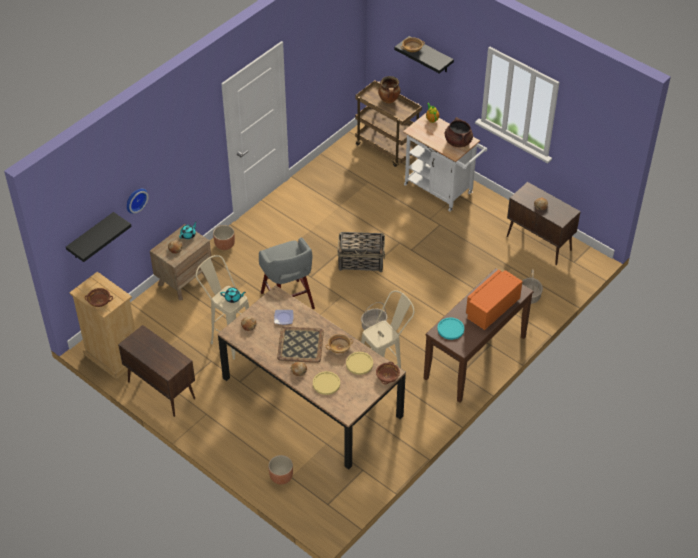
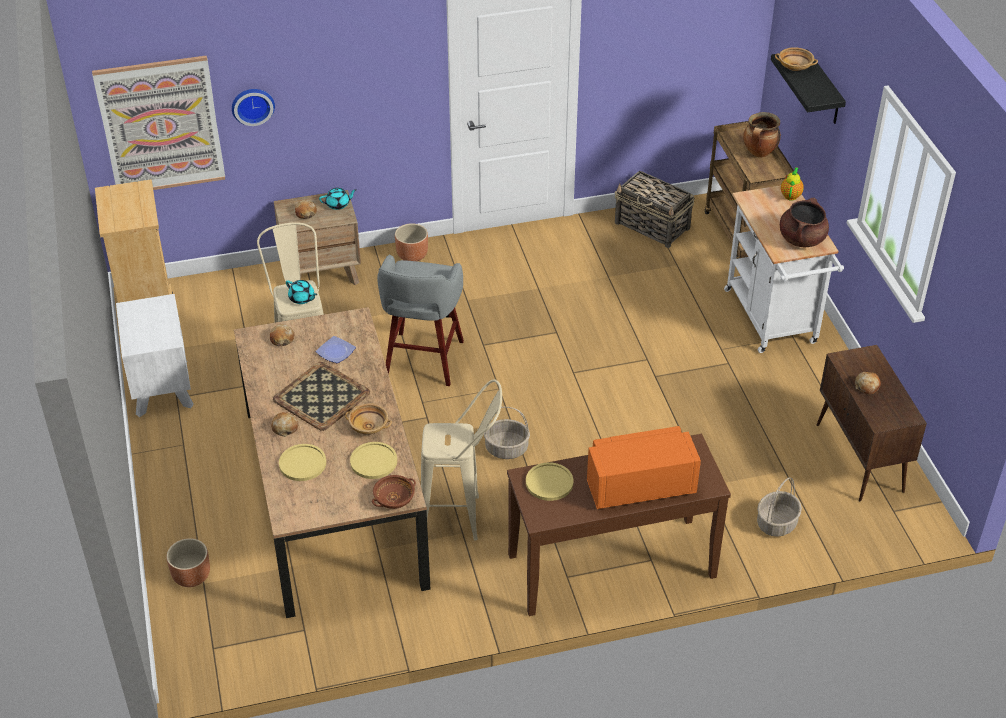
camera: 35 degrees right, 5 degrees down
(91, 236) = (161, 126): black shelf -> picture
(99, 301) = (115, 213): brown bowl -> none
(160, 390) = (161, 387): brown cabinet -> white nightstand
(361, 261) = (570, 358): basket -> basket (652, 226)
(450, 329) = (549, 482): turquoise plate -> yellow plate

